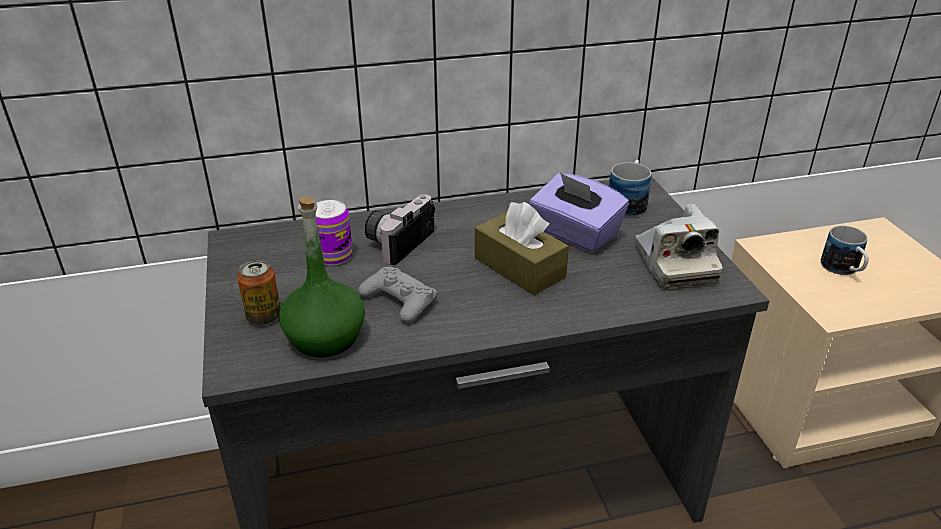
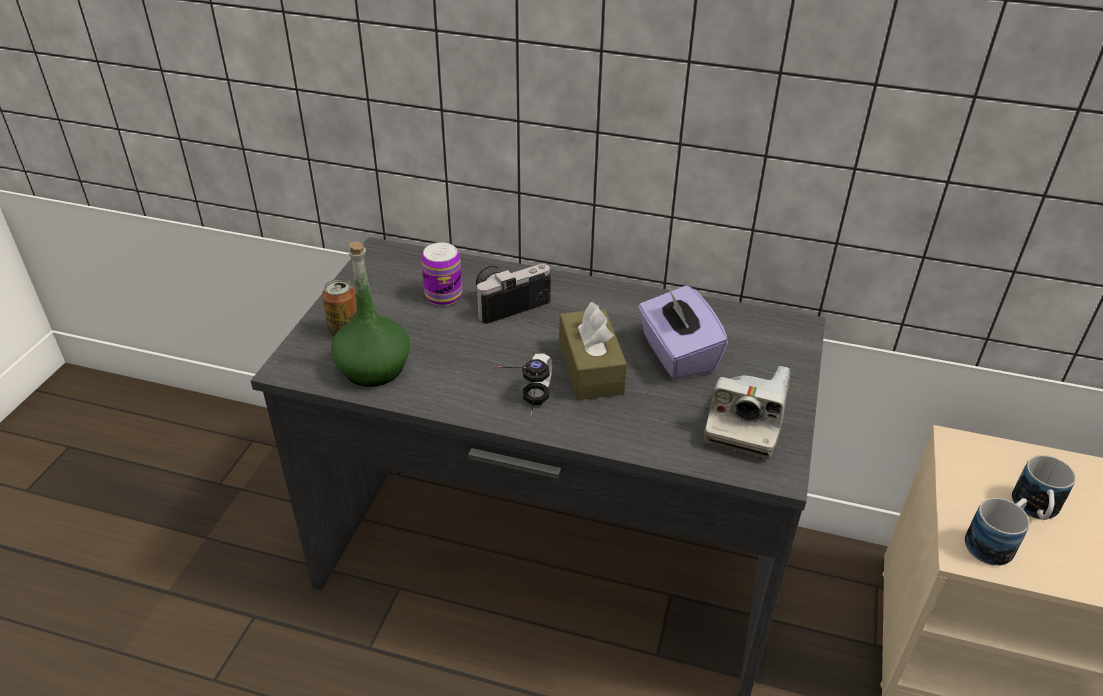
camera: 30 degrees right, 5 degrees up
(399, 300) = (459, 358): grey game controller -> none
(496, 320) = (522, 409): none -> headphones
(628, 203) = (766, 341): mug -> mug (994, 542)

